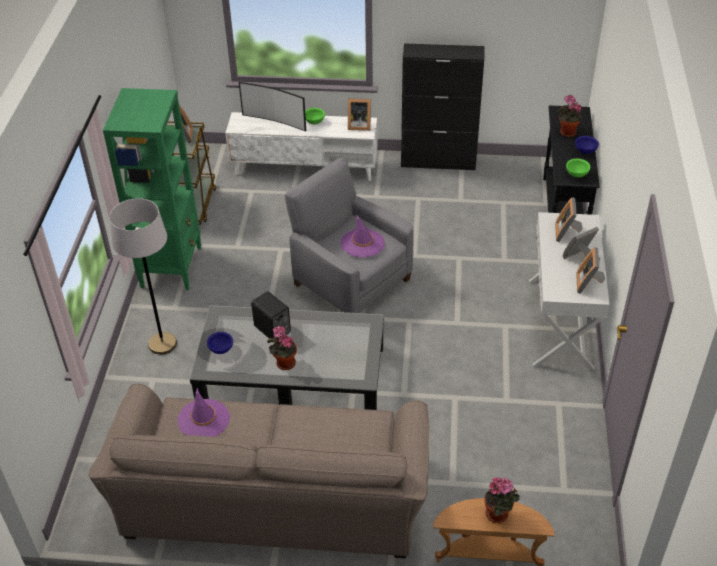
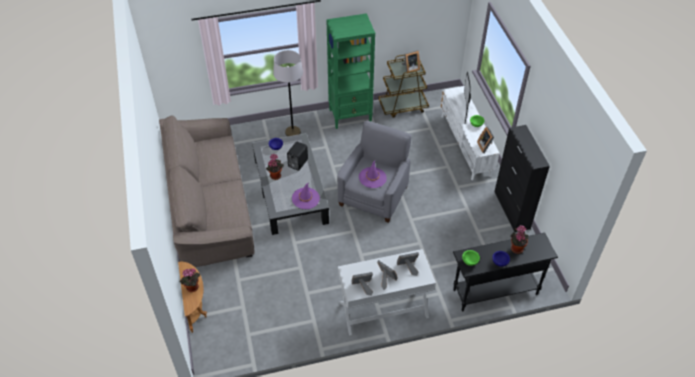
camera: 70 degrees right, 5 degrees up
(204, 419) = (219, 153): purple hat -> purple hat (305, 198)

